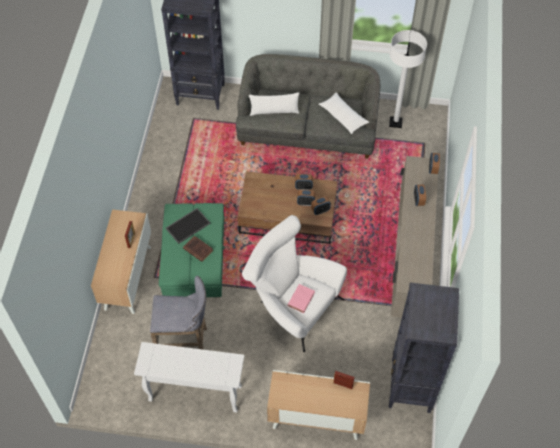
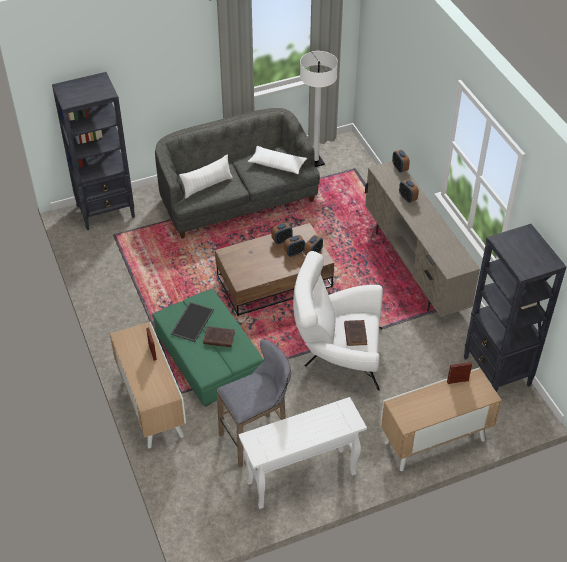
camera: 30 degrees left, 10 degrees down
(301, 298) = (355, 333): pink book -> brown book

